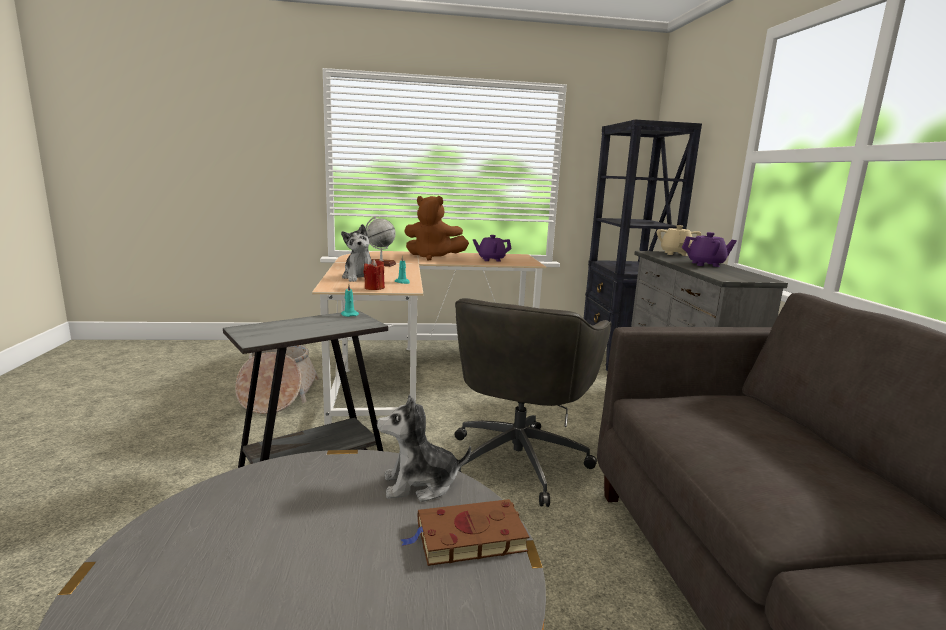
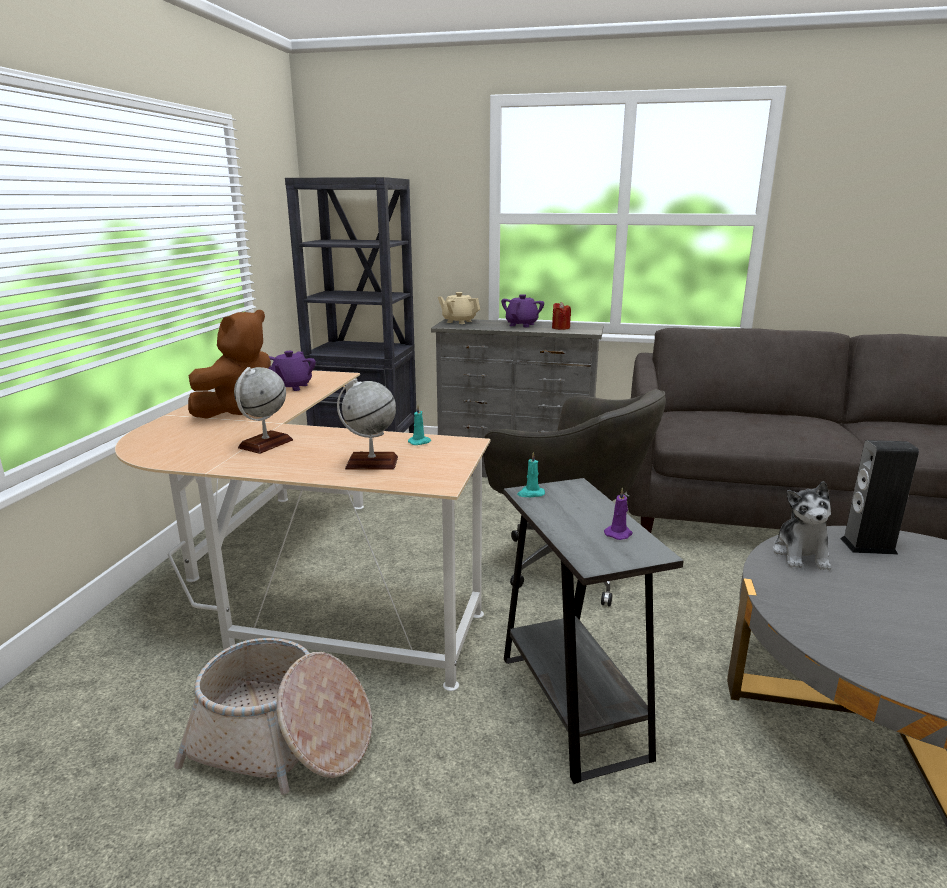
camera: 70 degrees left, 5 degrees up
(284, 333) = (619, 534): none -> purple candle
(359, 278) = (371, 463): plush toy -> globe
(374, 288) = (451, 459): red candle -> red candle (560, 328)
(467, 538) = (868, 546): brown book -> speaker

